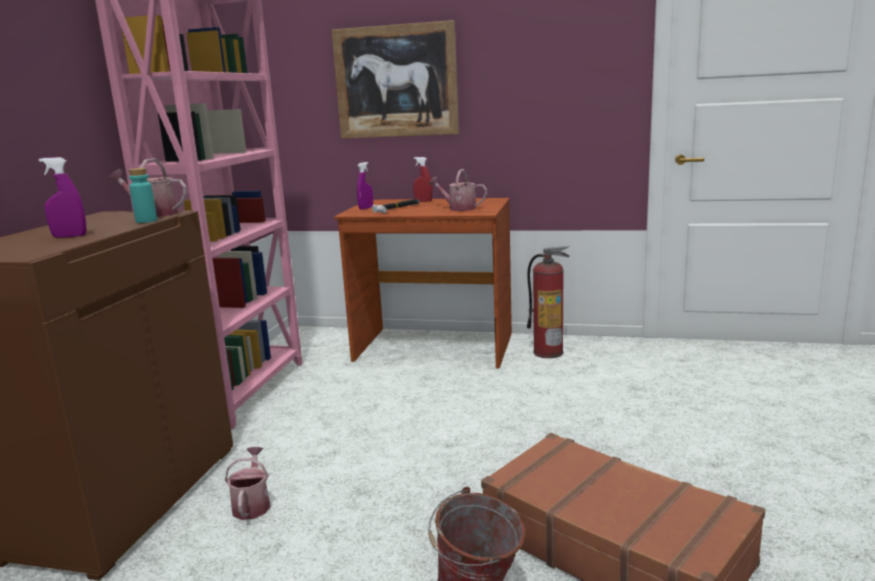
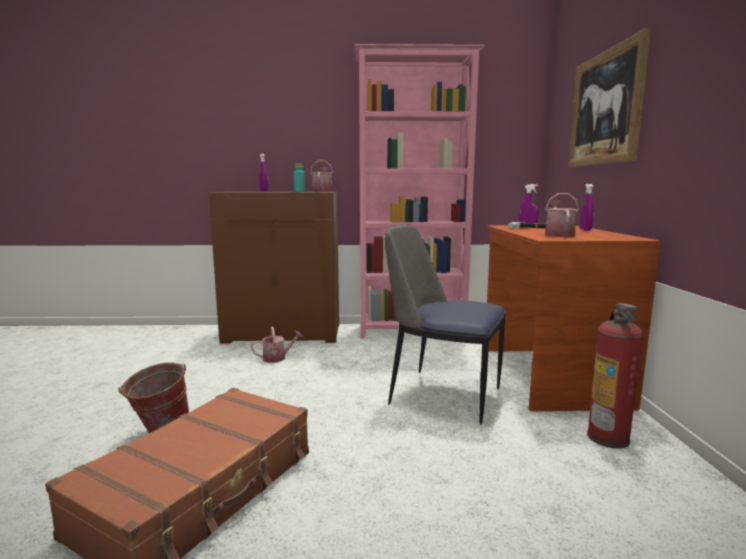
camera: 75 degrees right, 5 degrees down
(423, 201) = (585, 230): red spray bottle -> purple spray bottle
(449, 399) = (442, 394): none -> chair

